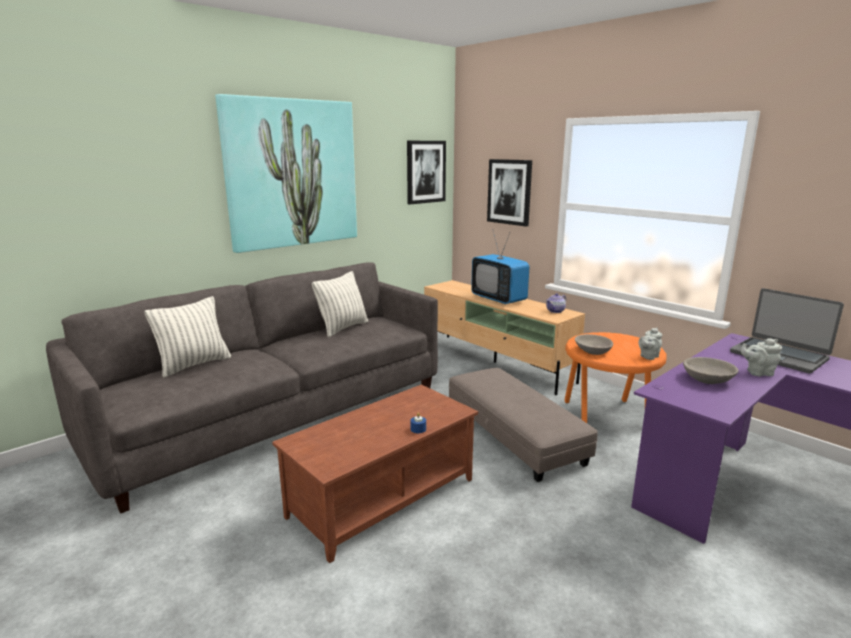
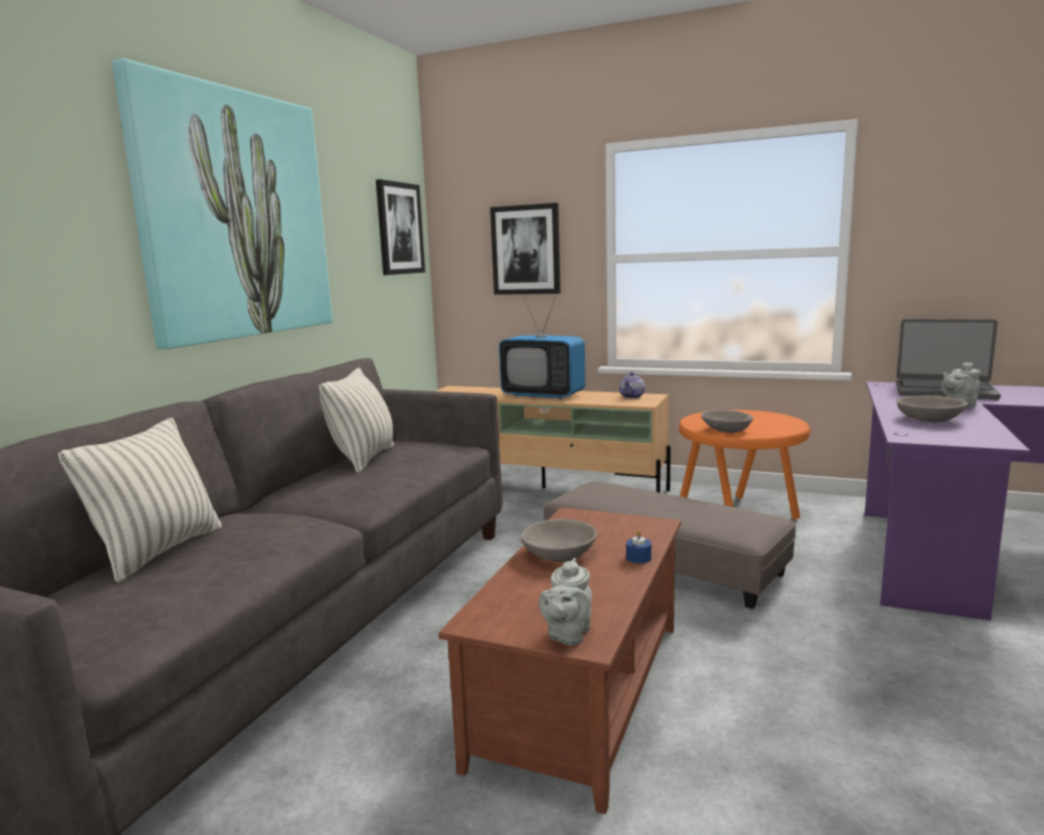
camera: 25 degrees left, 5 degrees down
(380, 414) = (559, 554): none -> grey bowl
(648, 356) = (791, 425): grey teapot -> grey teapot (567, 635)

